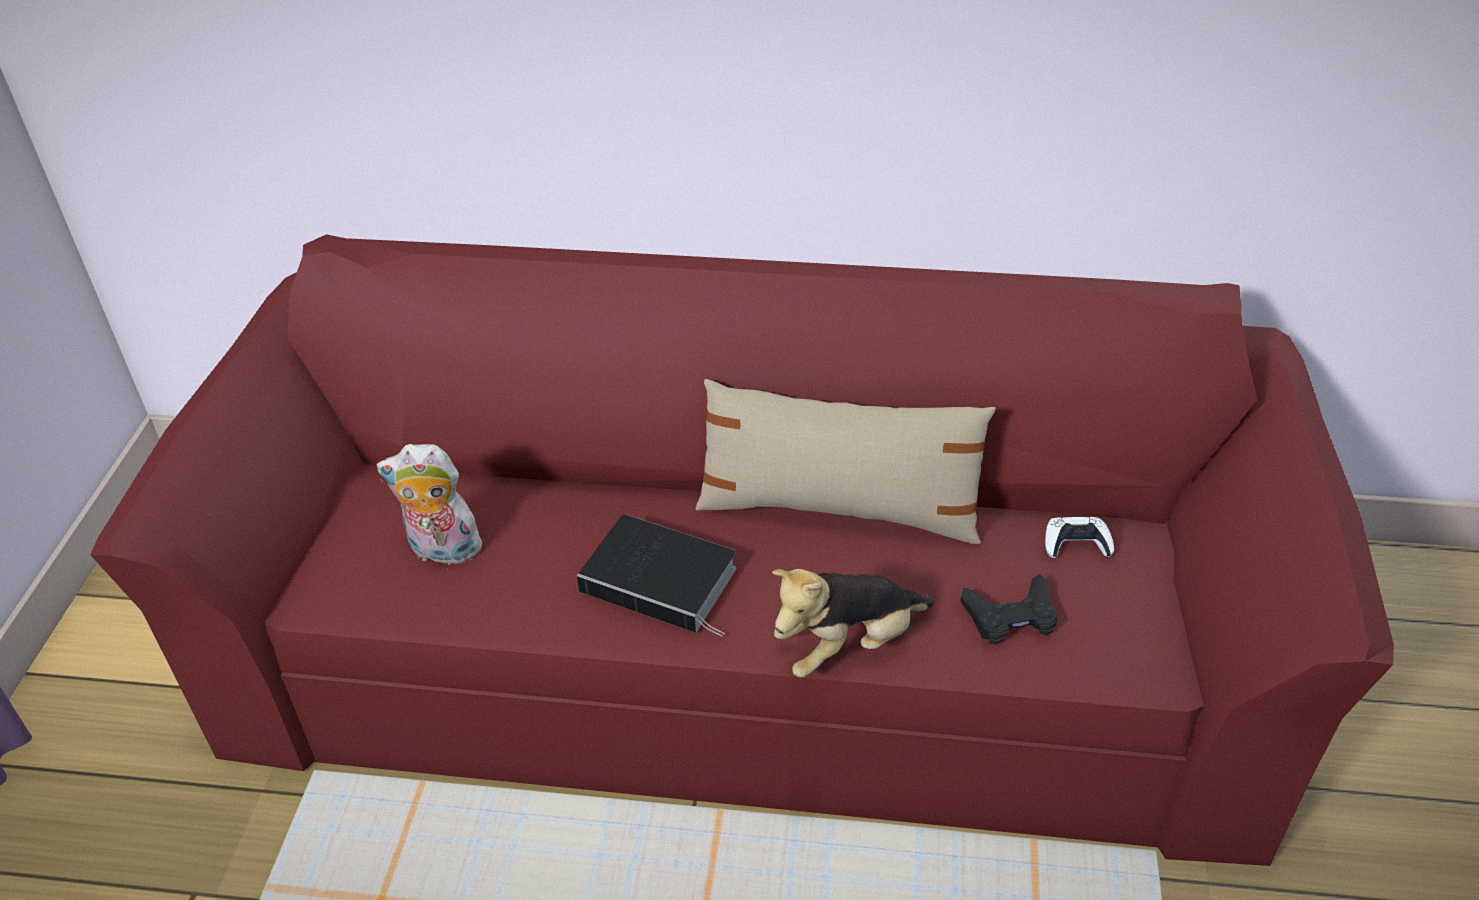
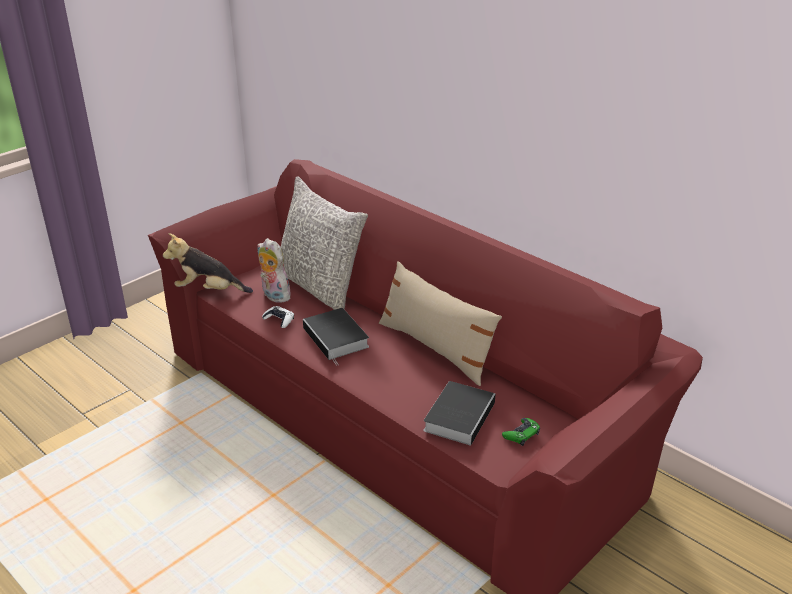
camera: 35 degrees right, 10 degrees down
(510, 487) = (320, 287): none -> grey pillow
(848, 646) = (381, 392): plush toy -> plush toy (209, 290)
(1011, 616) = (459, 415): black game controller -> book
(1076, 543) = (524, 406): white game controller -> white game controller (279, 320)
(1127, 597) = (521, 434): none -> green game controller

